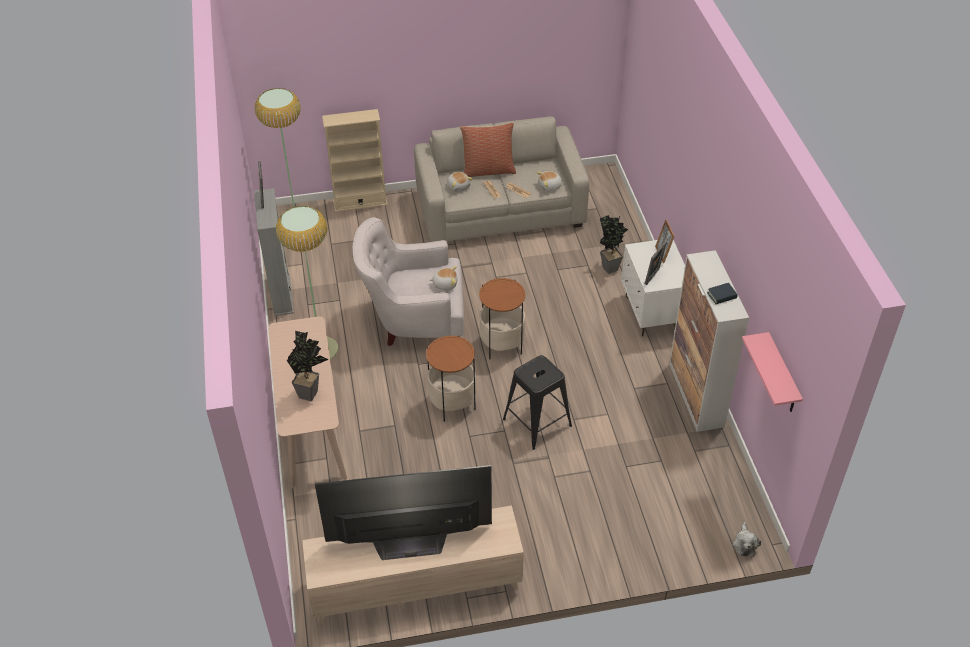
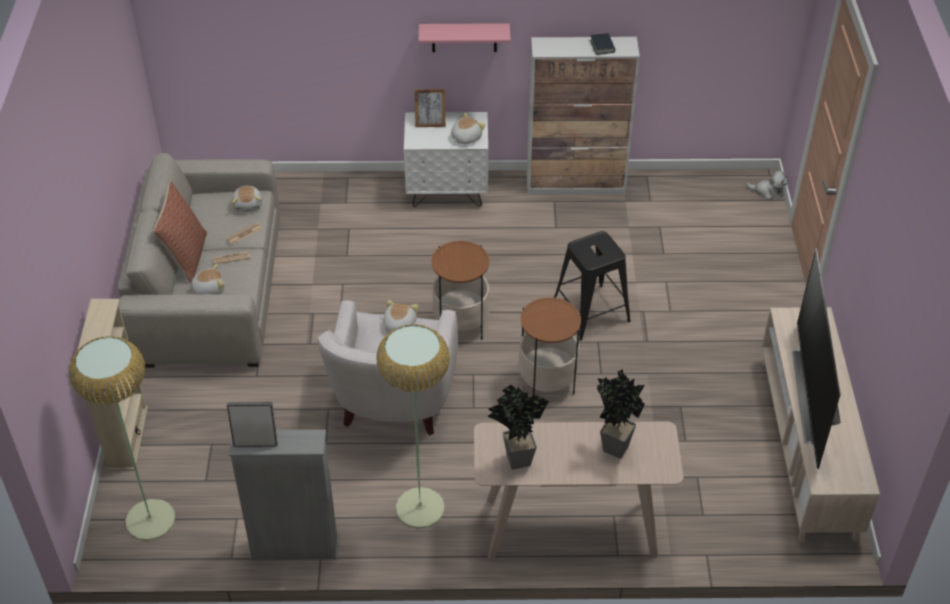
camera: 80 degrees left, 0 degrees up
(610, 266) = (357, 210): potted plant -> potted plant (514, 459)
(653, 277) = (465, 137): picture frame -> plush toy
(782, 376) = (714, 36): pink shelf -> pink shelf (464, 37)

